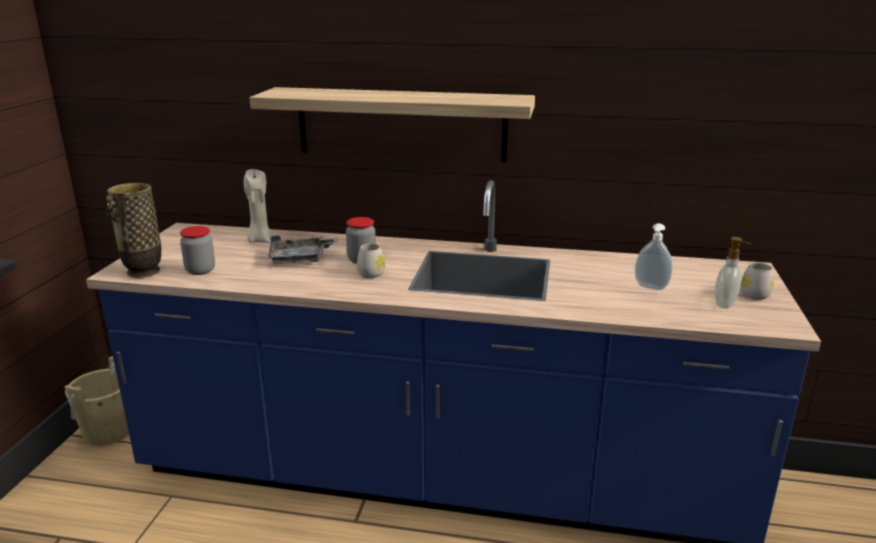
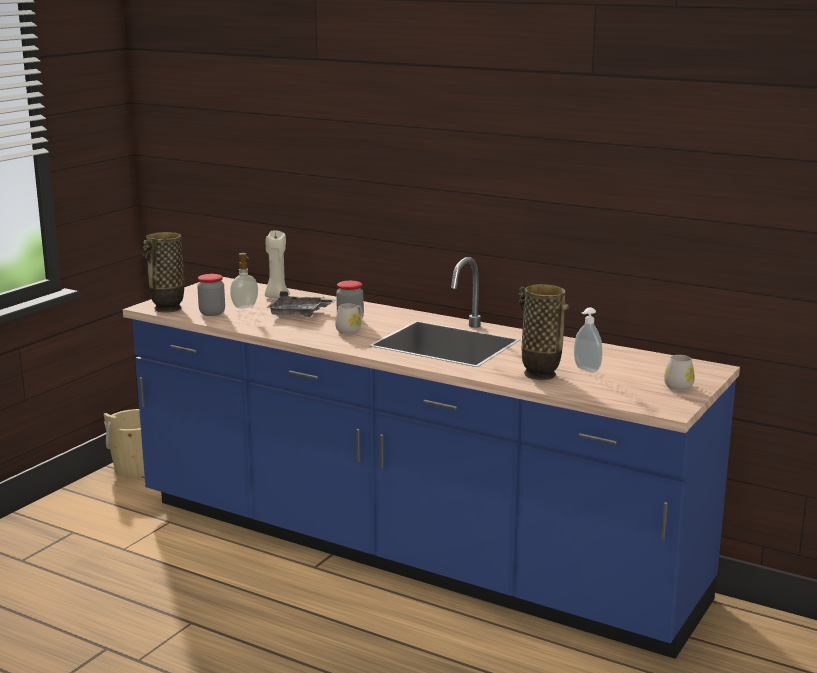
camera: 20 degrees right, 5 degrees down
(401, 124) = (407, 199): shelf -> none
(616, 301) = (540, 375): none -> vase
(725, 304) = (638, 389): soap dispenser -> soap dispenser (245, 307)

